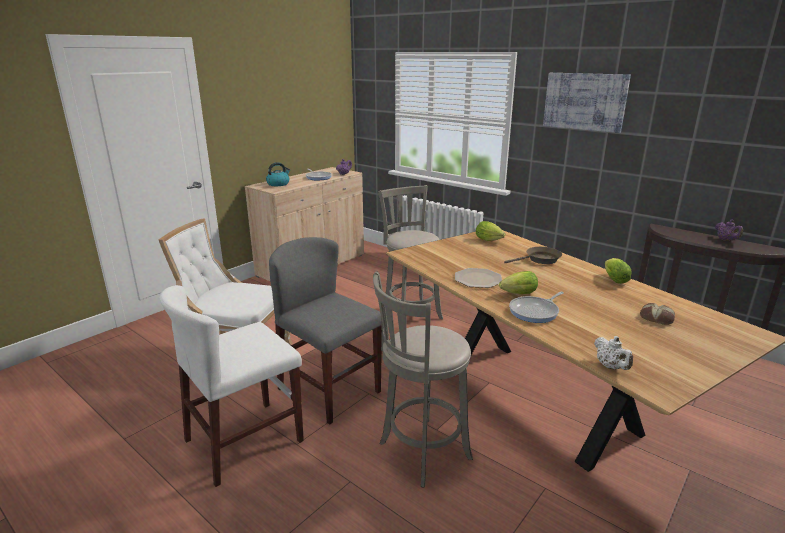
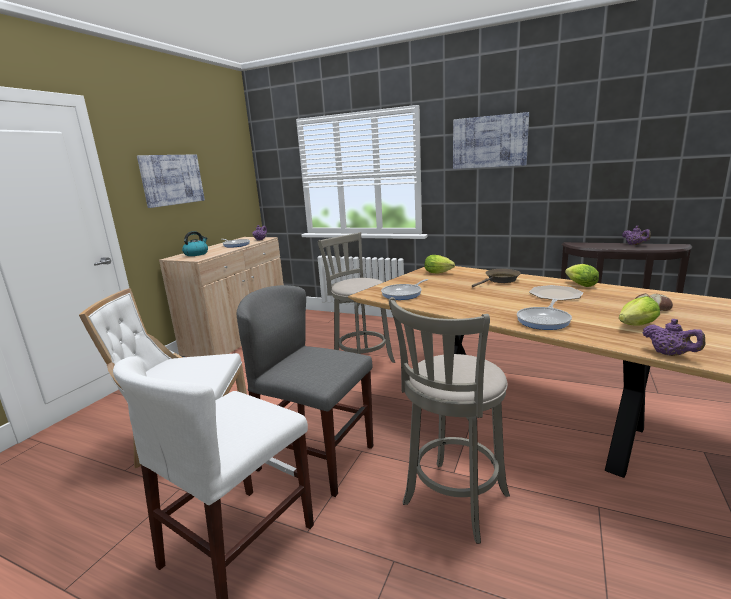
camera: 15 degrees left, 5 degrees down
(265, 111) = (172, 179): none -> picture
(435, 259) = (403, 294): none -> frying pan
(478, 279) = (461, 303): plate -> plate (555, 294)
(517, 294) = (510, 309): lettuce -> lettuce (635, 326)
(610, 367) = (669, 354): white teapot -> purple teapot

